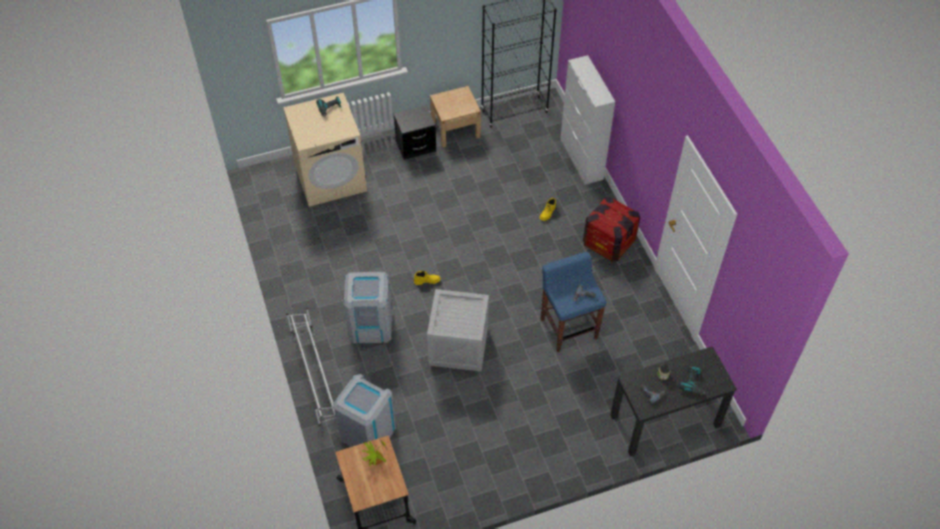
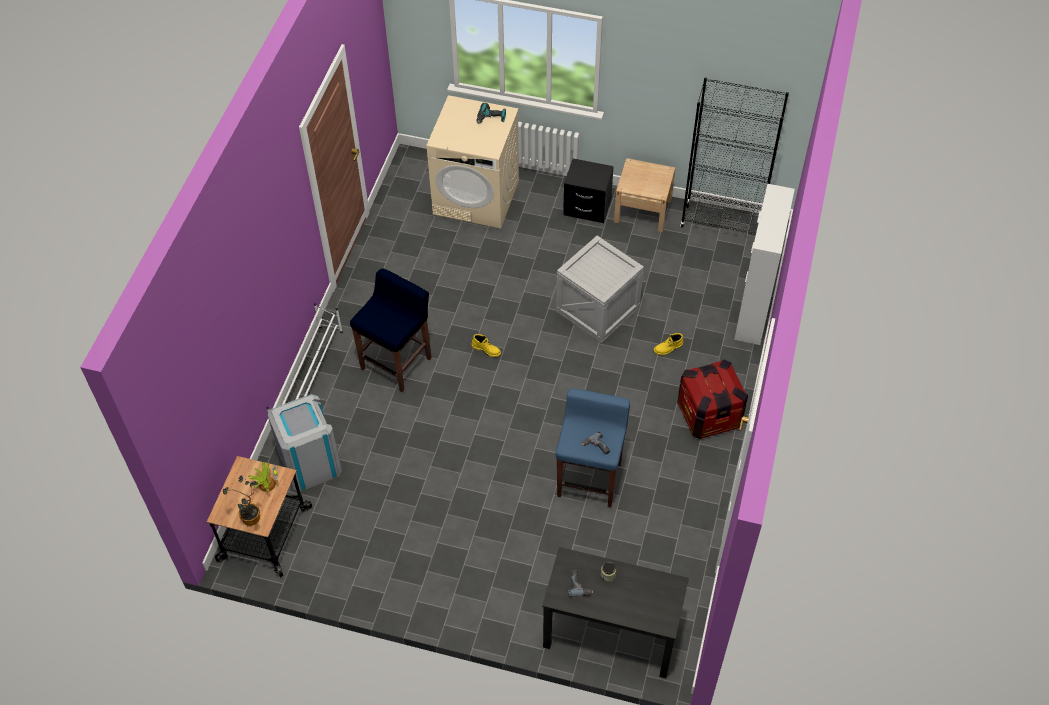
camera: 35 degrees right, 0 degrees up
(371, 325) = (397, 363): grey trash can -> blue stool
(387, 490) = (252, 520): none -> potted plant
(459, 345) = (465, 432): crate -> crate (598, 309)
(693, 383) = (633, 603): power drill -> none

